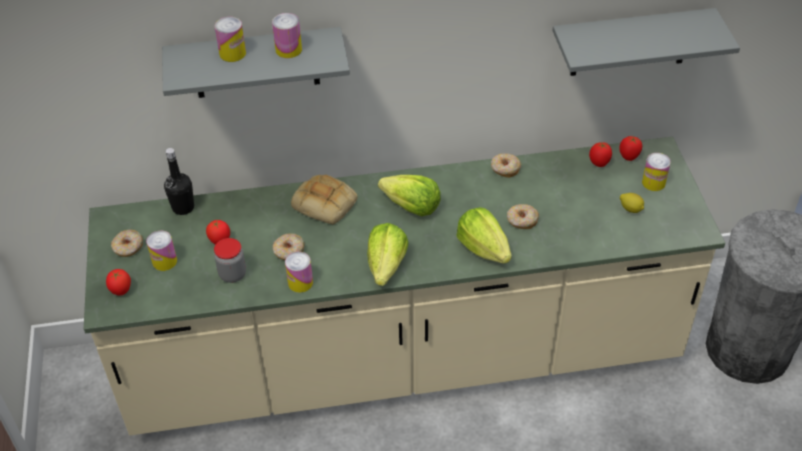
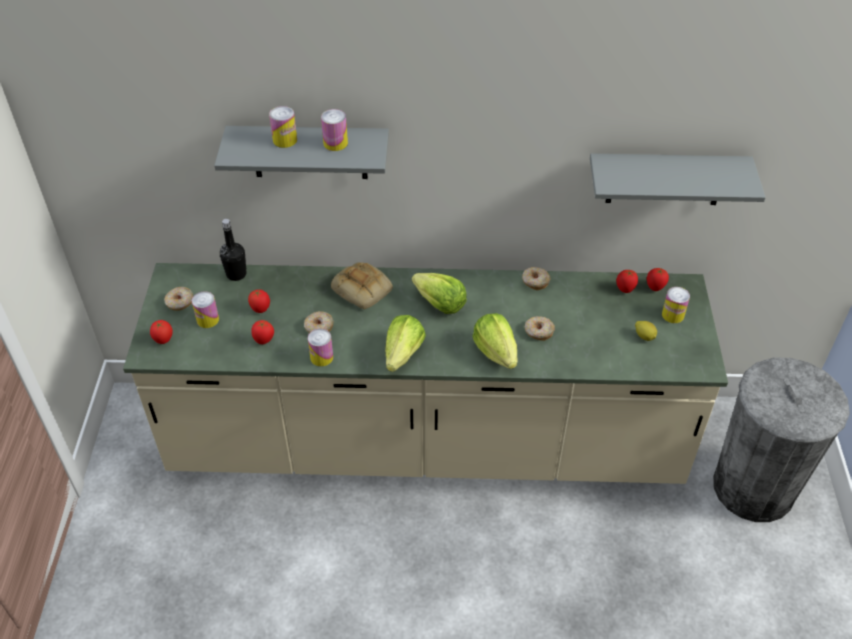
camera: 10 degrees right, 0 degrees up
(232, 274) = (264, 340): jar -> tomato

